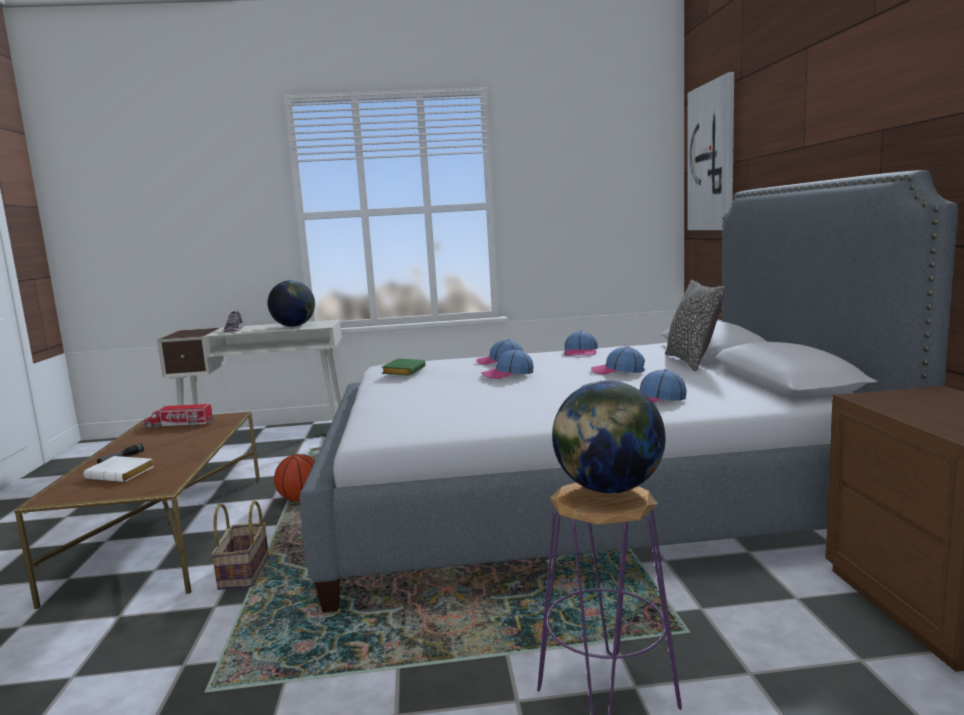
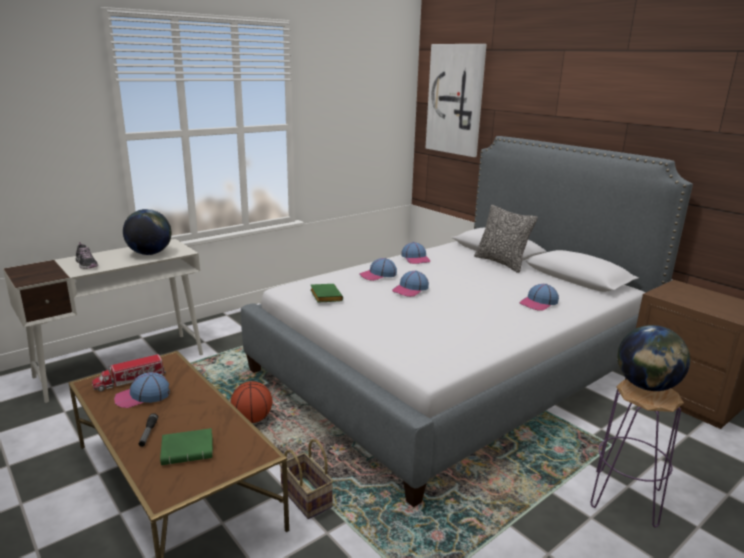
camera: 35 degrees left, 10 degrees up
(122, 474) = (189, 450): white book -> green book
(617, 370) = (474, 277): cap -> cap (142, 396)

